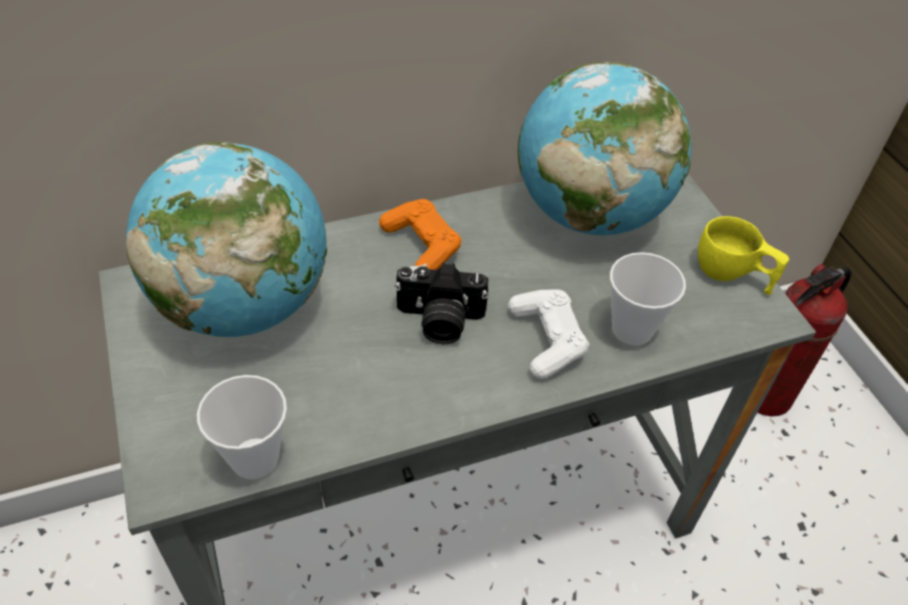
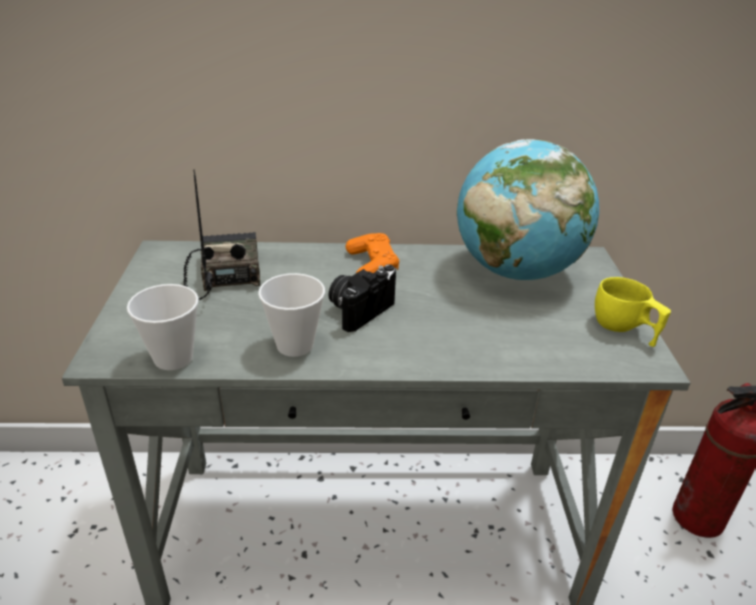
camera: 20 degrees right, 15 degrees down
(244, 304) = (224, 274): globe -> radio
(439, 321) = (359, 310): camera -> camera turned 105 degrees clockwise
(546, 340) = (439, 338): white game controller -> none
(632, 329) = (516, 346): cup -> cup (295, 345)

